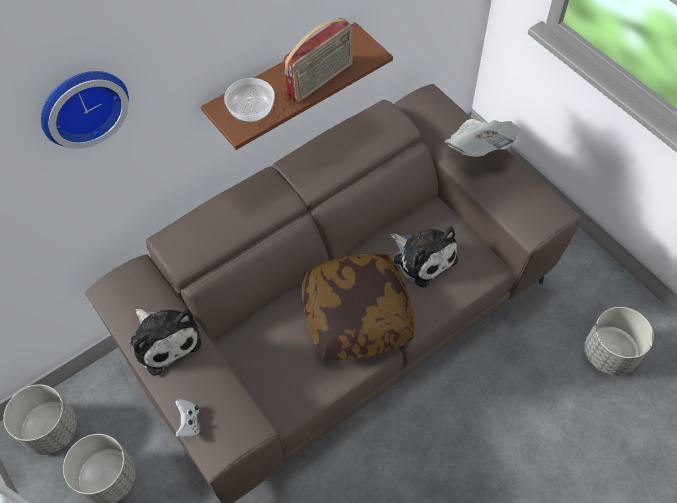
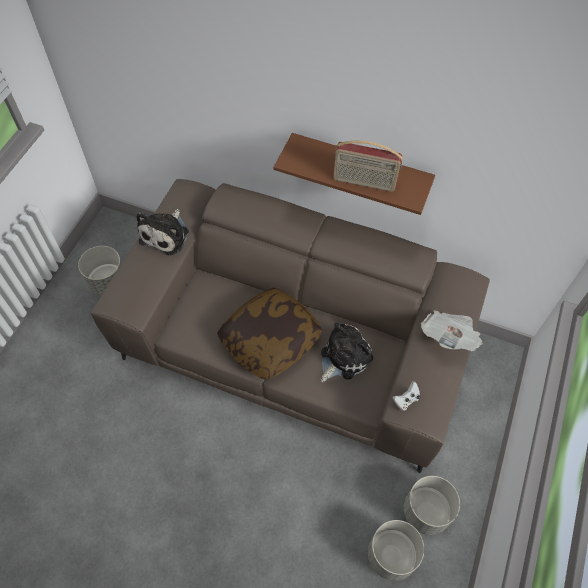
camera: 55 degrees right, 0 degrees up
(51, 430) = (120, 236): grey planter -> grey planter (425, 512)
(82, 105) = (213, 65): wall clock -> none
(189, 423) = (119, 279): white game controller -> white game controller (406, 400)
(251, 109) = (309, 158): bowl -> none
(422, 257) = (343, 357): plush toy -> plush toy turned 150 degrees counterclockwise

